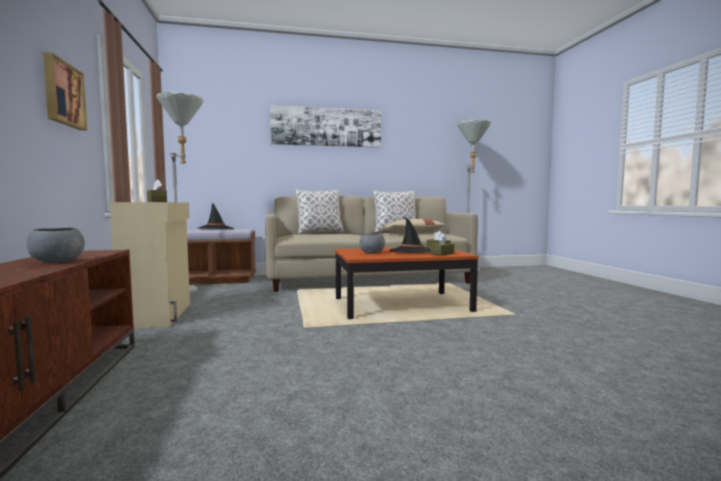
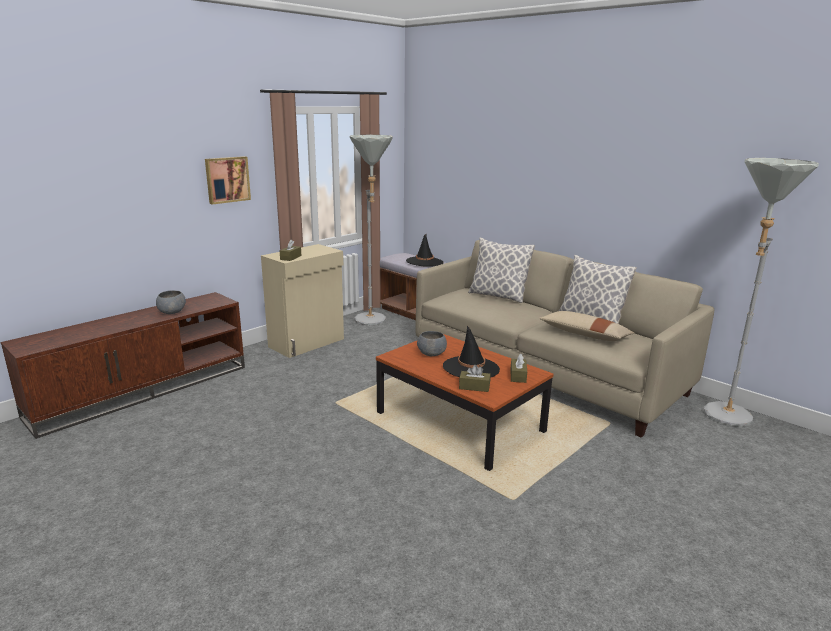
camera: 55 degrees right, 15 degrees up
(326, 127) = (556, 149): picture -> none

